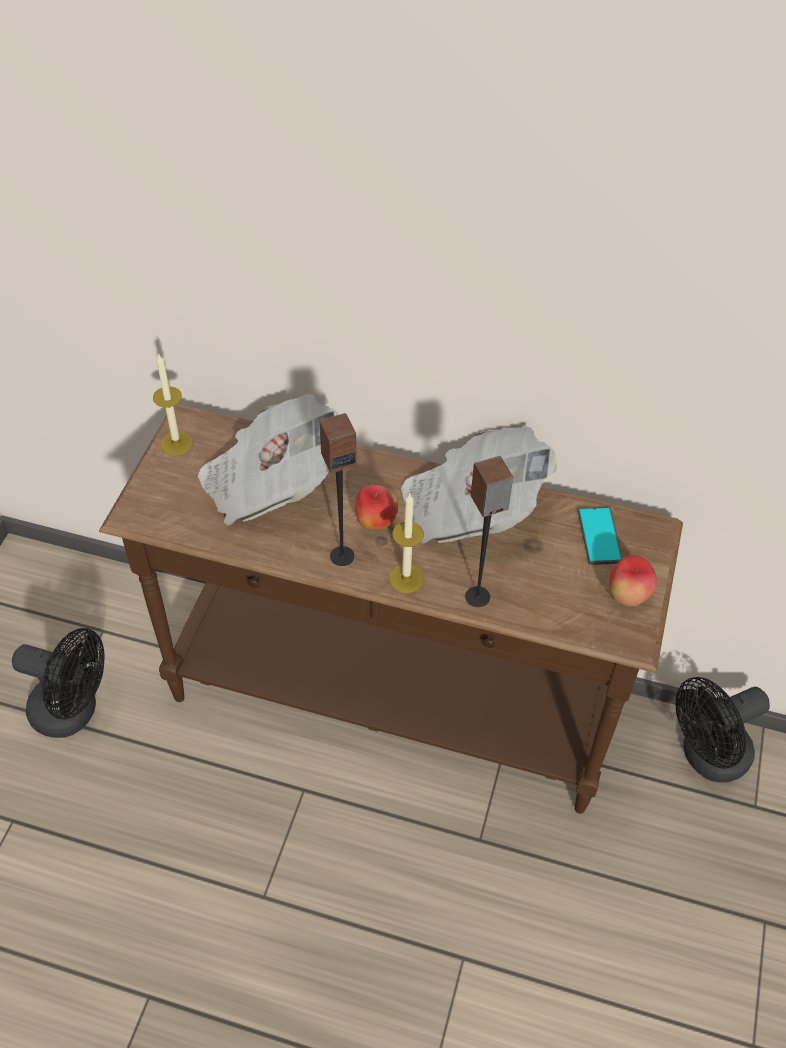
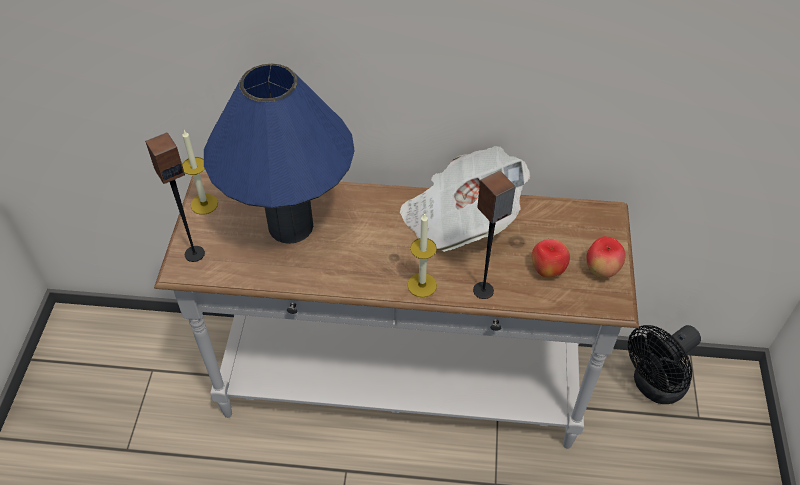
camera: 10 degrees left, 0 degrees up
(74, 712) = (141, 441): black fan -> none
(270, 484) = (291, 226): newspaper -> blue table lamp
(342, 556) = (365, 275): speaker -> speaker (194, 253)
(375, 523) = (385, 243): apple -> apple (547, 270)
(389, 706) = (400, 390): brown console table -> white console table
(599, 536) = (567, 226): phone -> none

